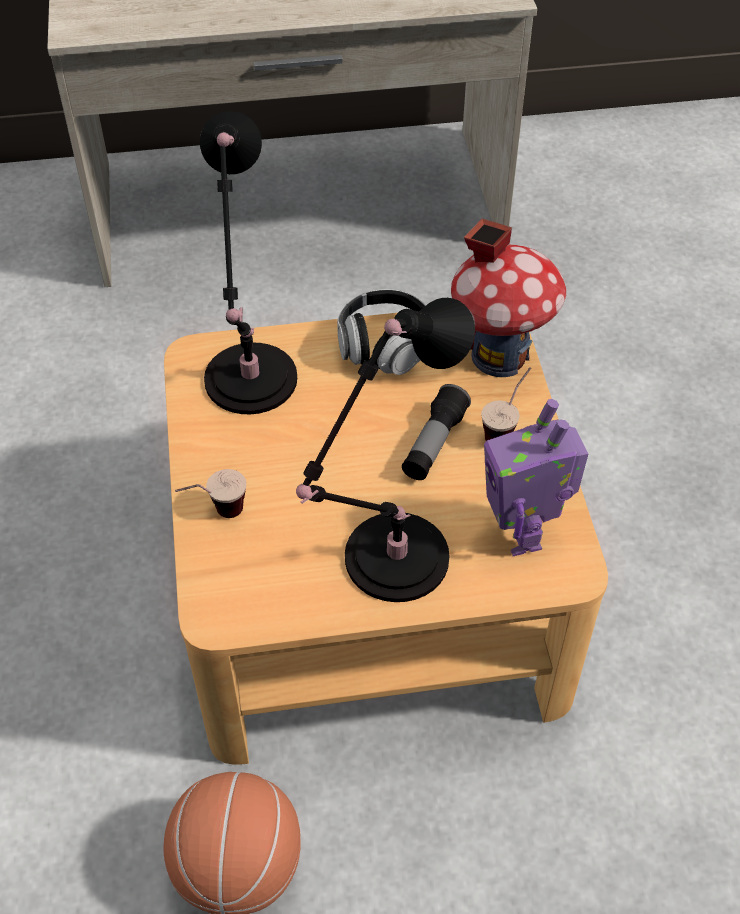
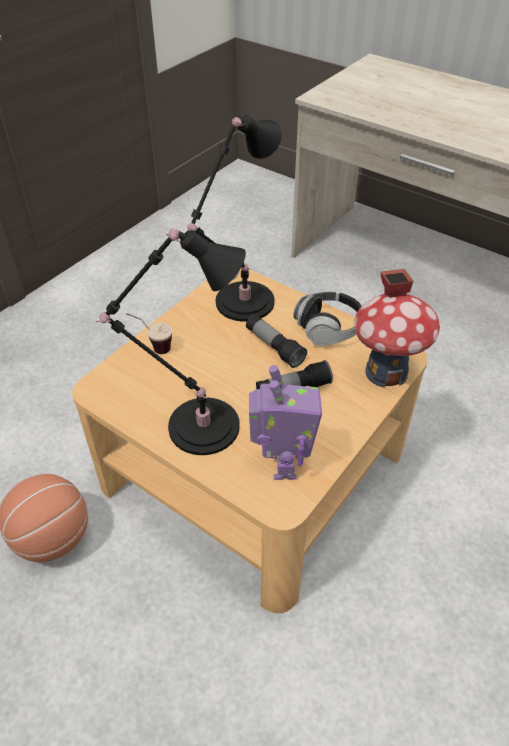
camera: 45 degrees right, 5 degrees down
(355, 411) = (274, 347): none -> flashlight
(505, 429) = (341, 409): cup -> none
(522, 533) = (281, 465): toy robot -> toy robot turned 150 degrees clockwise

